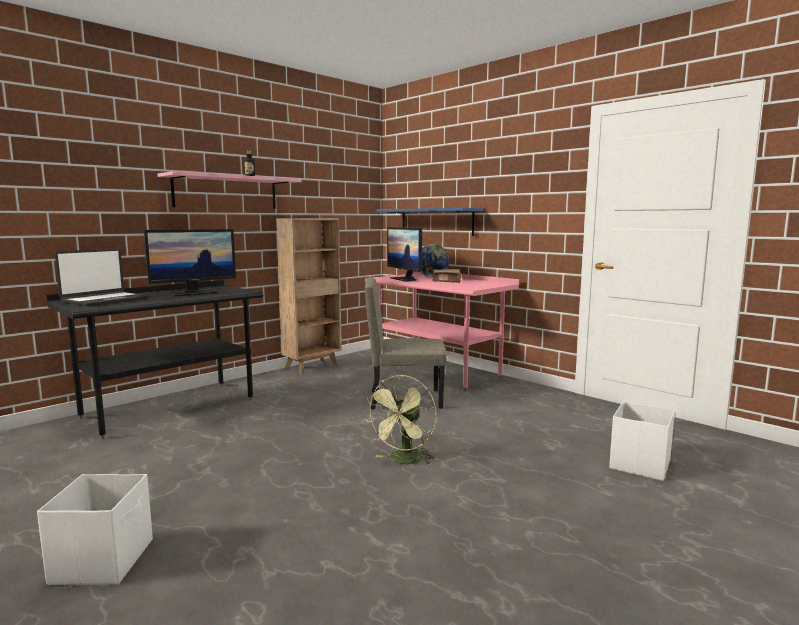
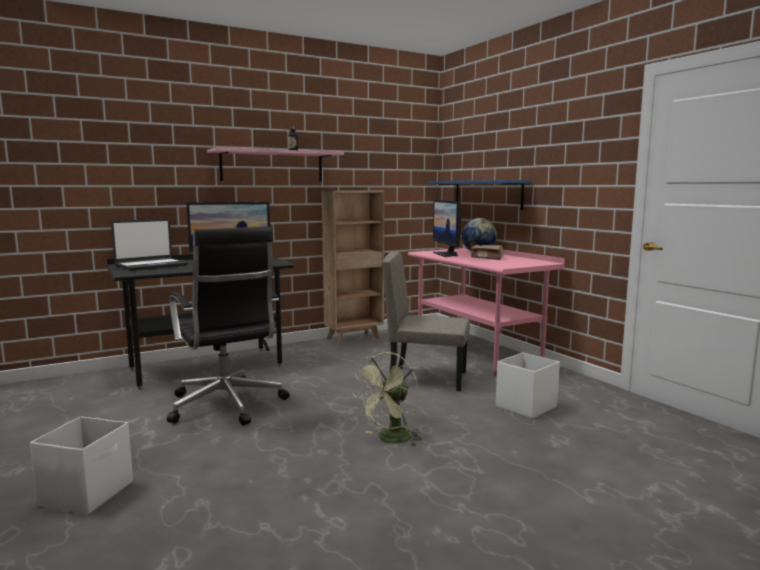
camera: 15 degrees right, 0 degrees up
(216, 446) = (227, 406): none -> black office chair
(639, 465) = (648, 475): white storage box -> white storage box (525, 406)

